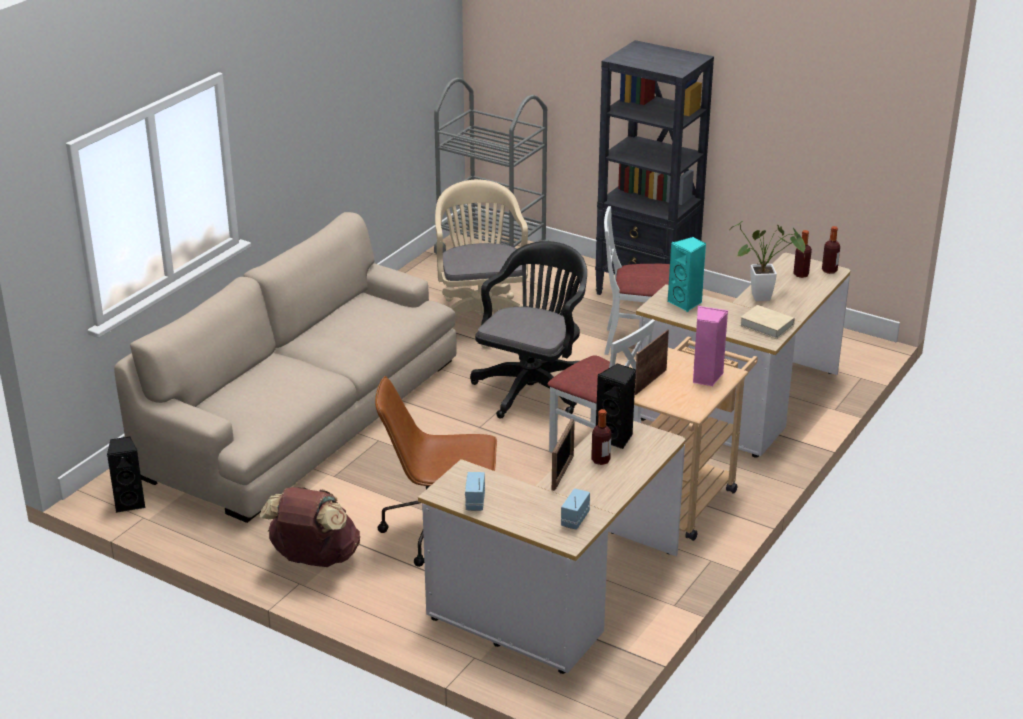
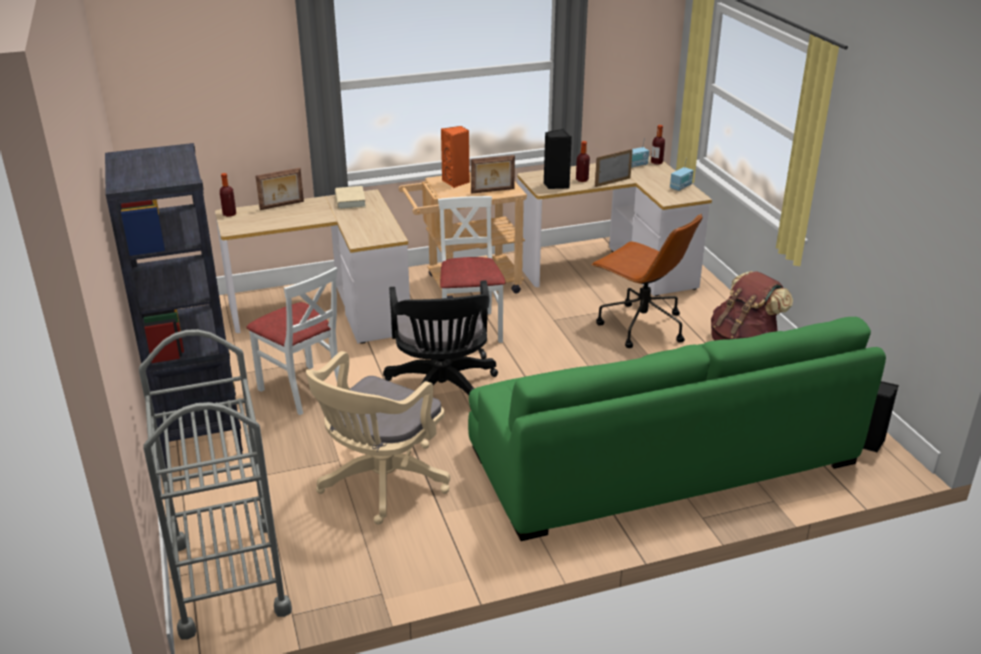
camera: 140 degrees left, 0 degrees up
(303, 416) = (660, 455): beige sofa -> green sofa
(533, 387) = (442, 391): black office chair -> black office chair turned 75 degrees counterclockwise
(686, 303) = (366, 231): turquoise speaker -> none
(705, 377) = (456, 182): pink speaker -> orange speaker
(766, 297) = (309, 215): potted plant -> none
(801, 274) = (252, 219): bottle -> bottle (656, 162)
(810, 296) = (282, 206): none -> picture frame

